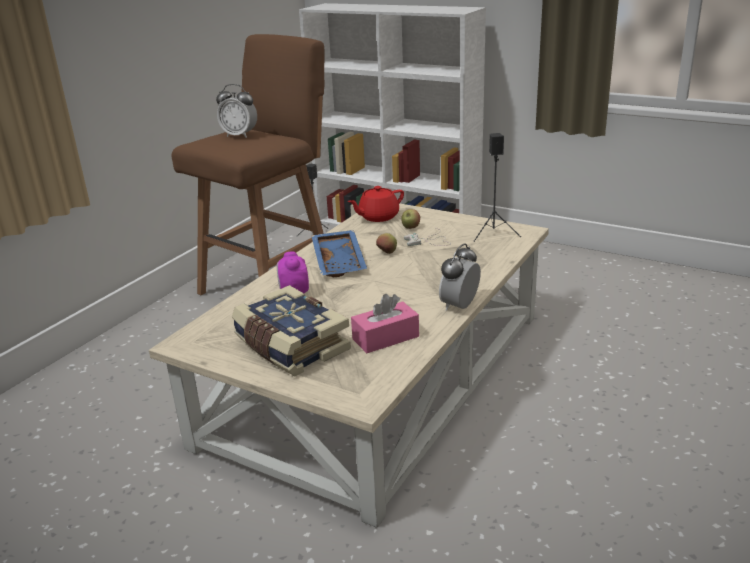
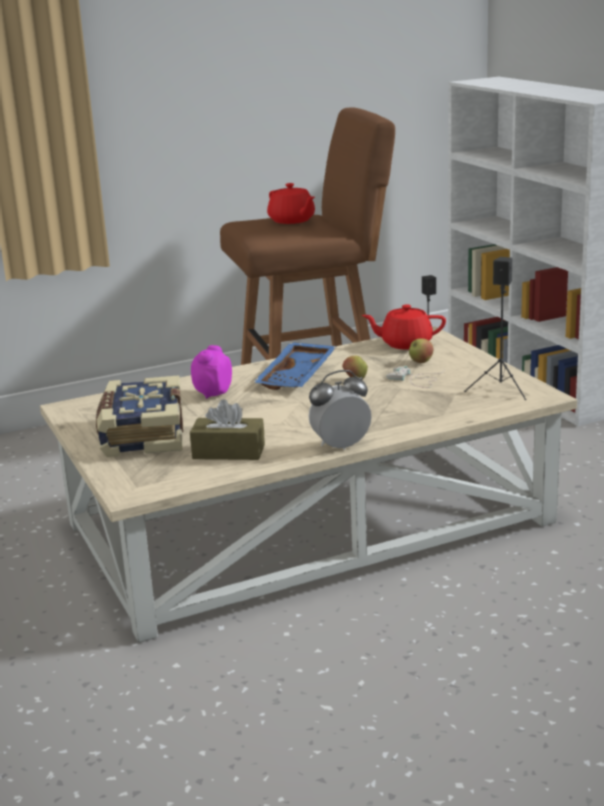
camera: 35 degrees right, 5 degrees down
(239, 135) = (292, 221): alarm clock -> red teapot
(385, 338) = (228, 452): pink tissue box -> brown tissue box

